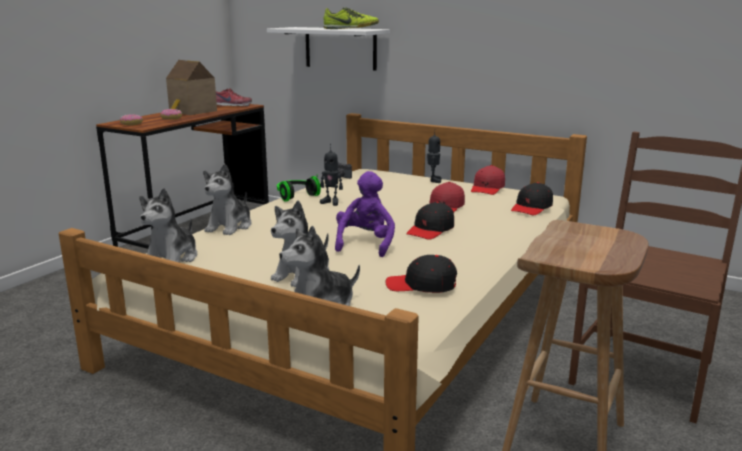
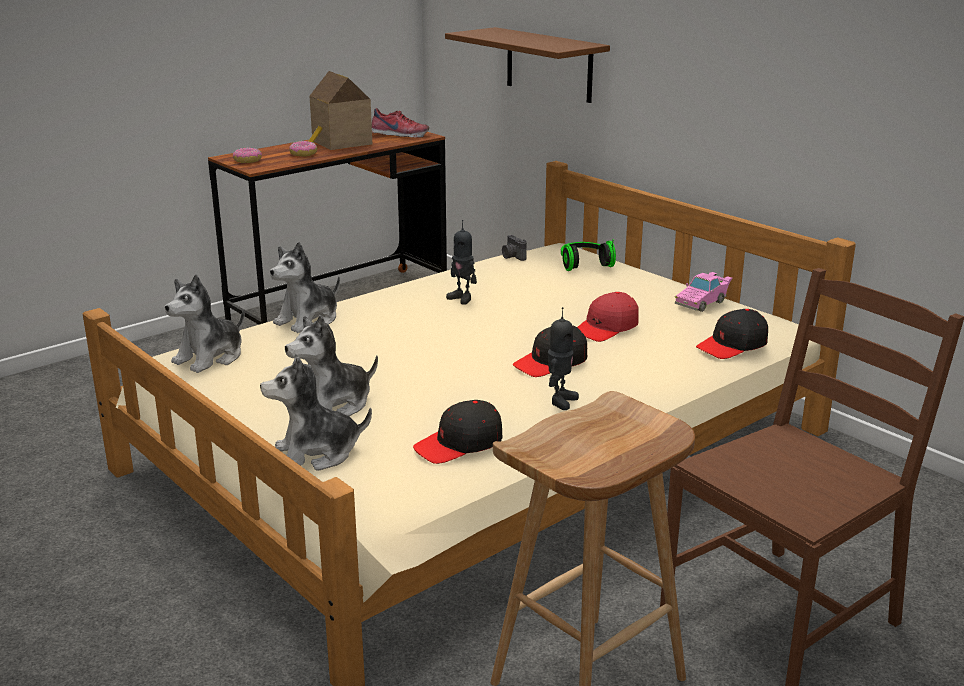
camera: 20 degrees right, 5 degrees up
(295, 196) = (426, 282): headphones -> headphones (584, 264)
(340, 48) = (549, 65): white shelf -> brown shelf
(351, 29) = (551, 43): shoe -> none
(365, 244) = (447, 371): purple plush toy -> none
(421, 285) = (459, 444): black cap -> black cap turned 60 degrees counterclockwise
(433, 180) = (640, 277): toy robot -> toy robot (560, 401)
(487, 188) = (702, 302): red cap -> pink toy car

